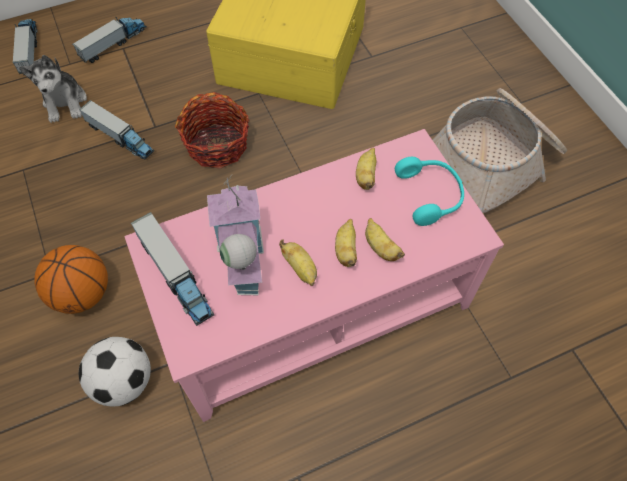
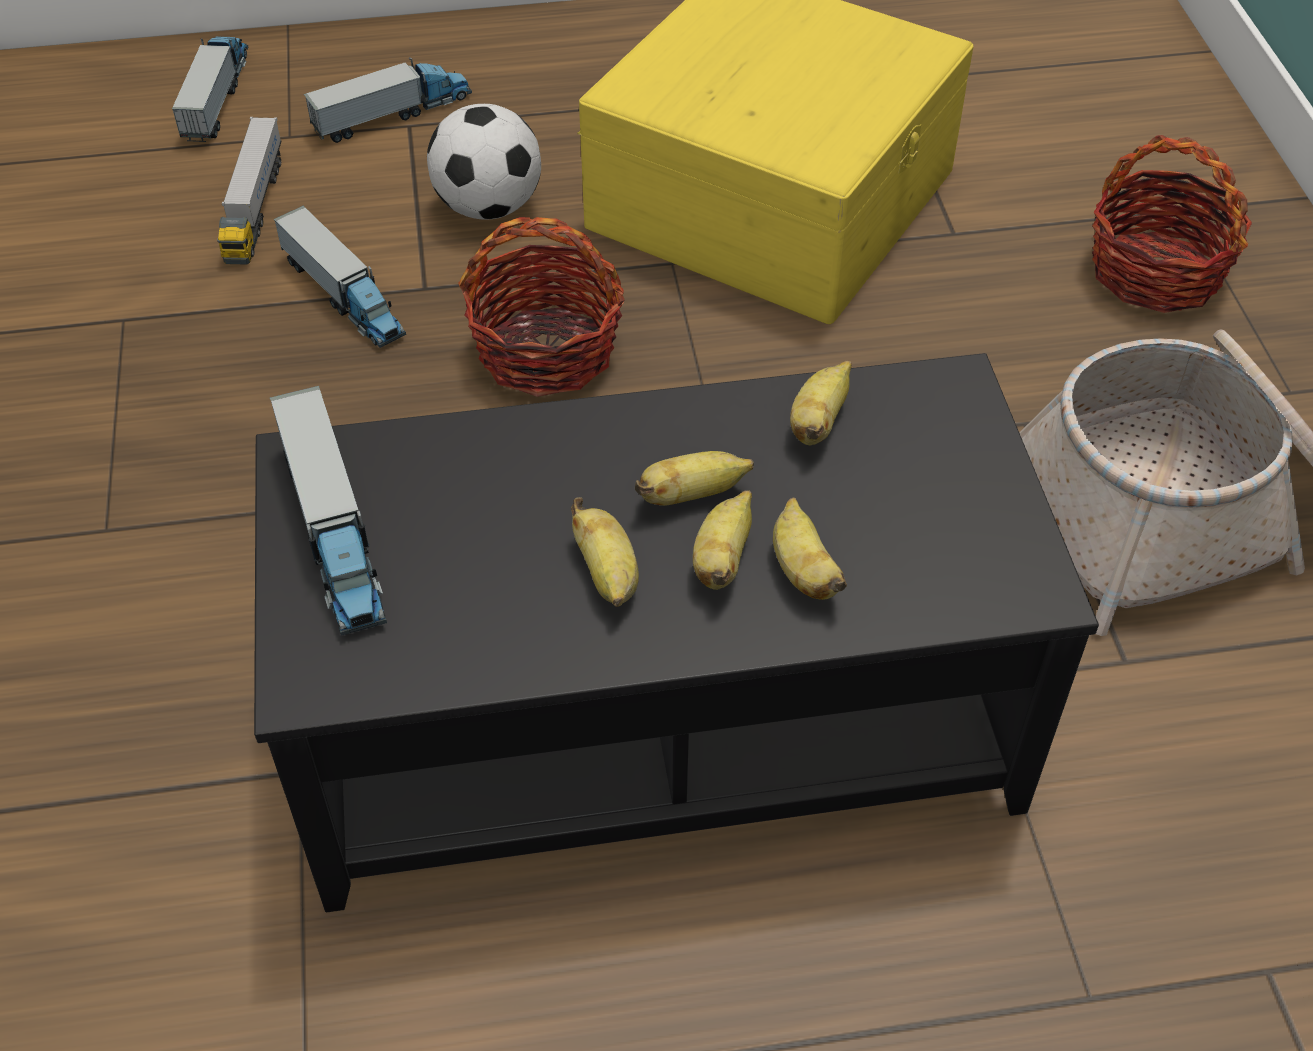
camera: 15 degrees right, 10 degrees down
(65, 102) = (255, 208): plush toy -> toy truck
(83, 293) = (159, 587): basketball -> none
(124, 382) = (182, 786): football -> football (488, 207)
(242, 258) = (486, 527): toy house -> none
(313, 302) = (656, 716): pink coffee table -> black coffee table
(324, 222) = (692, 495): none -> banana
(430, 195) = (955, 488): turquoise headphones -> none
(456, 58) = (1155, 271): none -> basket

